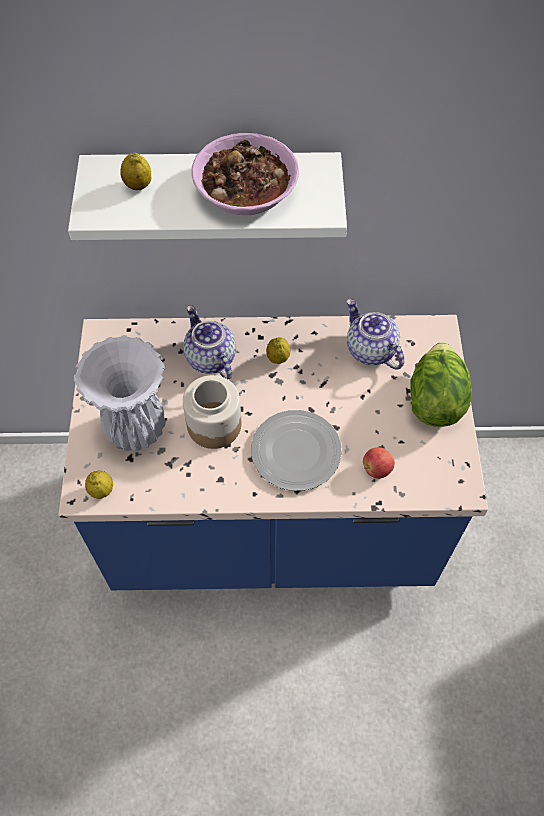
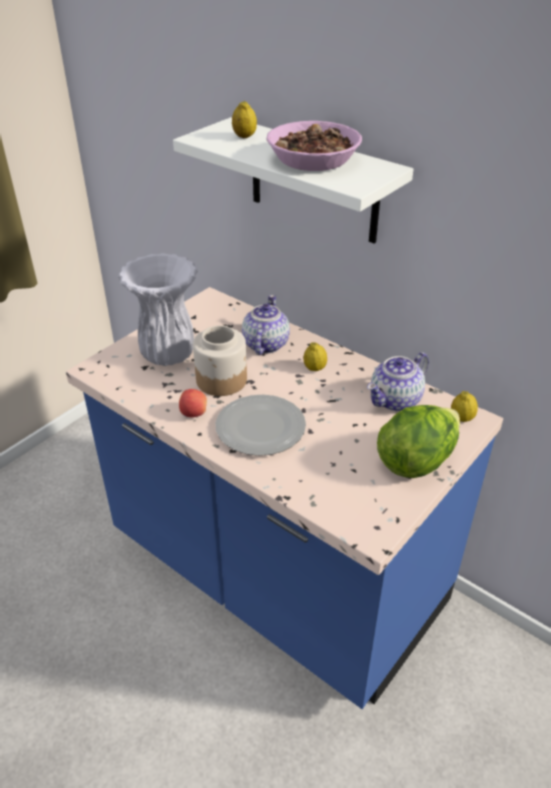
camera: 40 degrees right, 20 degrees down
(101, 490) = (105, 373): lemon -> lemon (461, 418)
(370, 350) = (395, 400): teapot -> teapot turned 135 degrees counterclockwise
(376, 469) = (311, 475): apple -> apple (193, 413)

